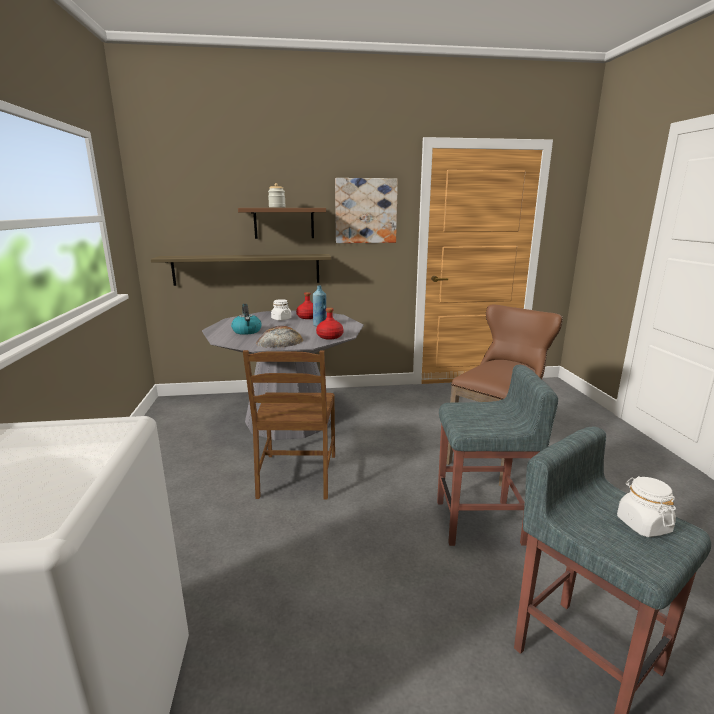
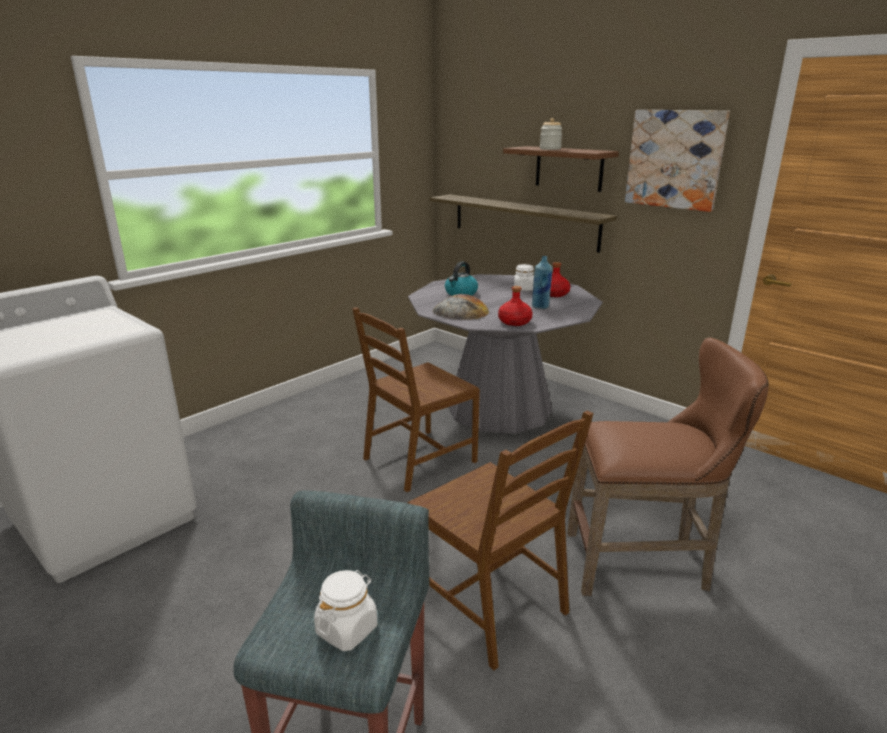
camera: 50 degrees right, 5 degrees up
(481, 522) = (490, 603): grey stool -> brown chair

